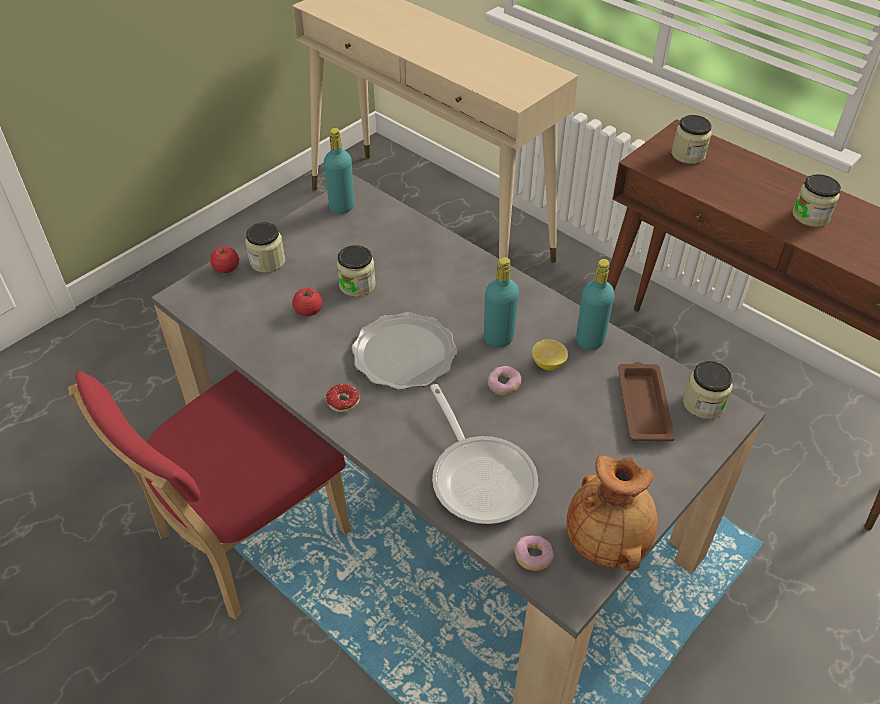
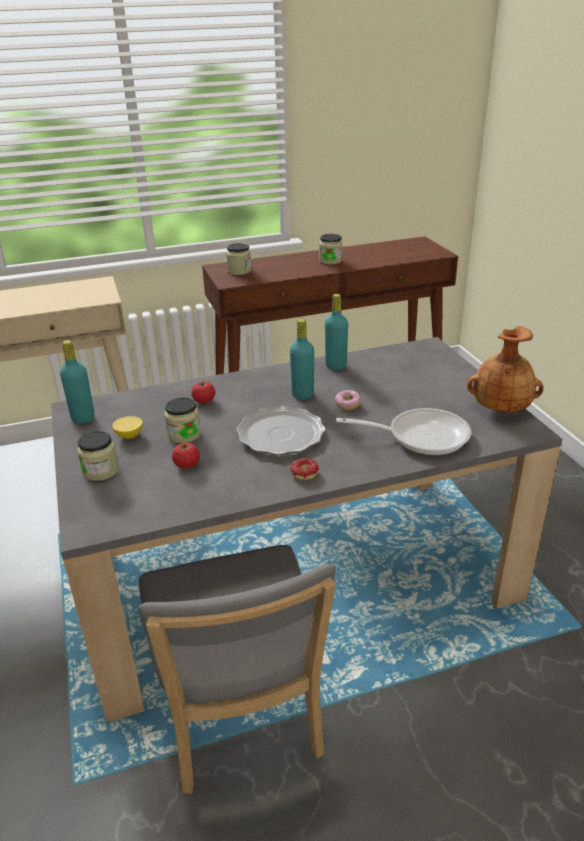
camera: 60 degrees left, 15 degrees down
(226, 268) = (81, 495): tomato -> tomato (204, 401)
(245, 538) = (241, 719): red chair -> grey chair
(533, 557) = (499, 436): donut -> none
(548, 363) = (342, 384): lemon -> lemon (129, 435)
(643, 405) = (404, 366): brown tray -> none
(703, 403) = (417, 349): jar -> none

